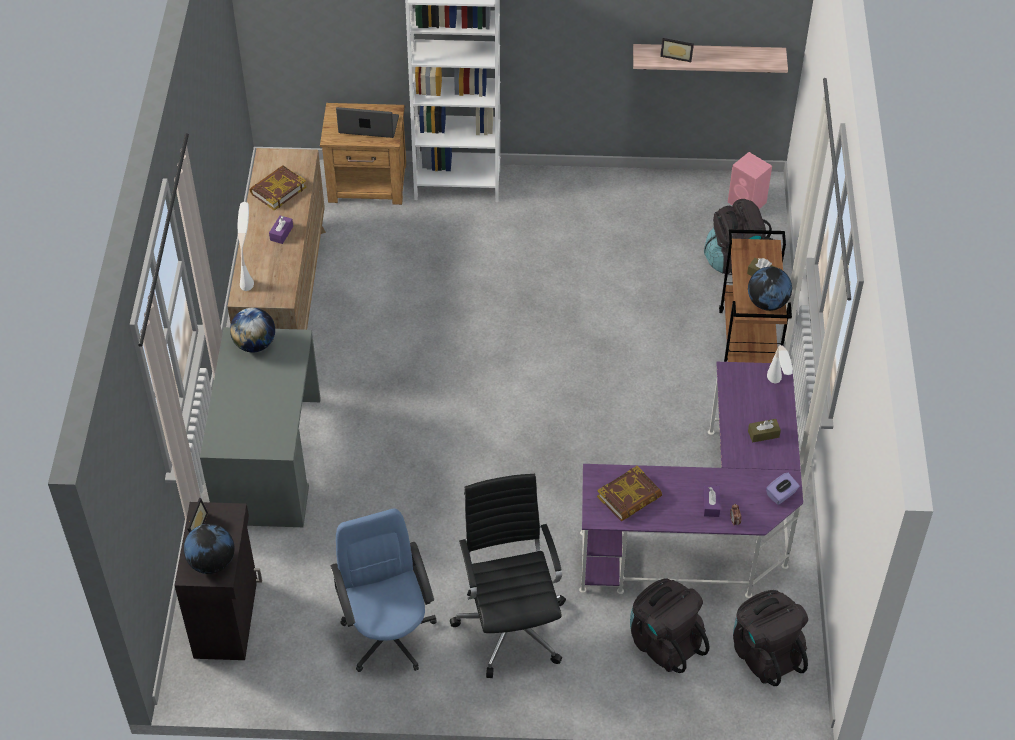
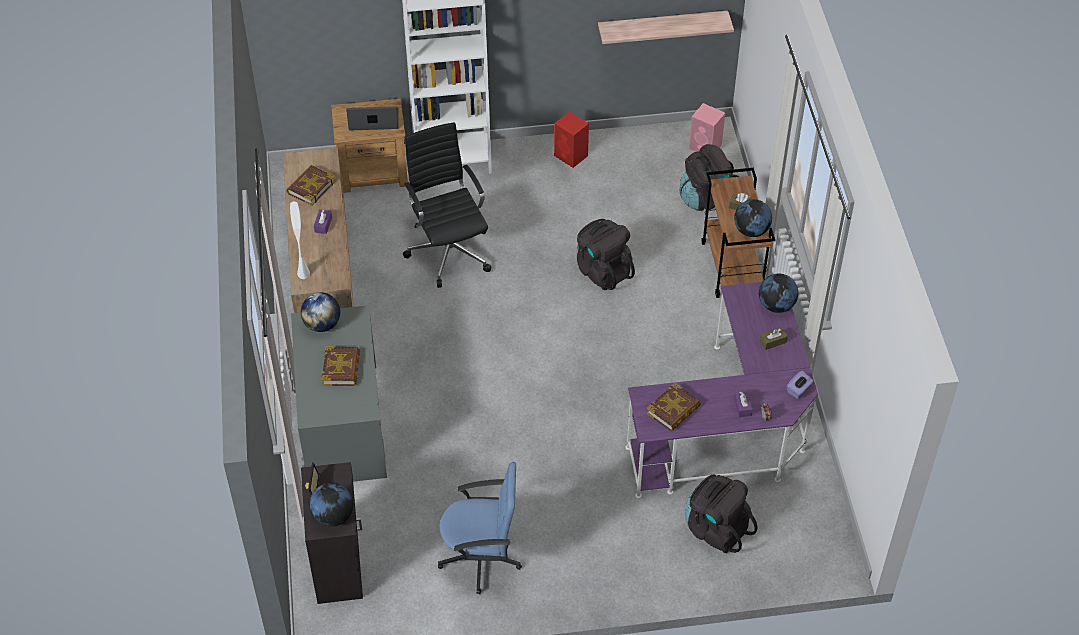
camera: 10 degrees left, 0 degrees up
(264, 397) = (341, 369): none -> book
(388, 634) = (481, 557): blue office chair -> blue office chair turned 120 degrees clockwise
(511, 624) = (584, 533): black office chair -> black office chair (449, 250)
(592, 194) = (571, 156): none -> red speaker
(676, 56) = (637, 28): picture frame -> none
(765, 653) = (801, 525): black backpack -> black backpack (602, 270)
(776, 393) = (776, 305): white table lamp -> globe

